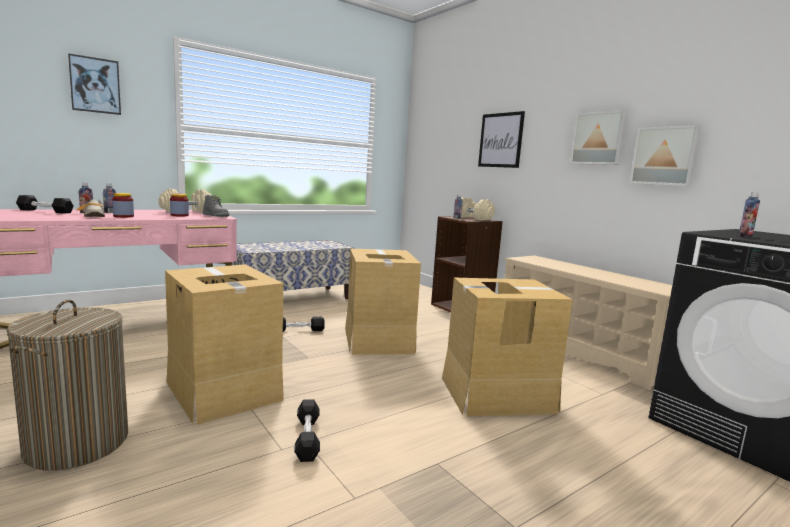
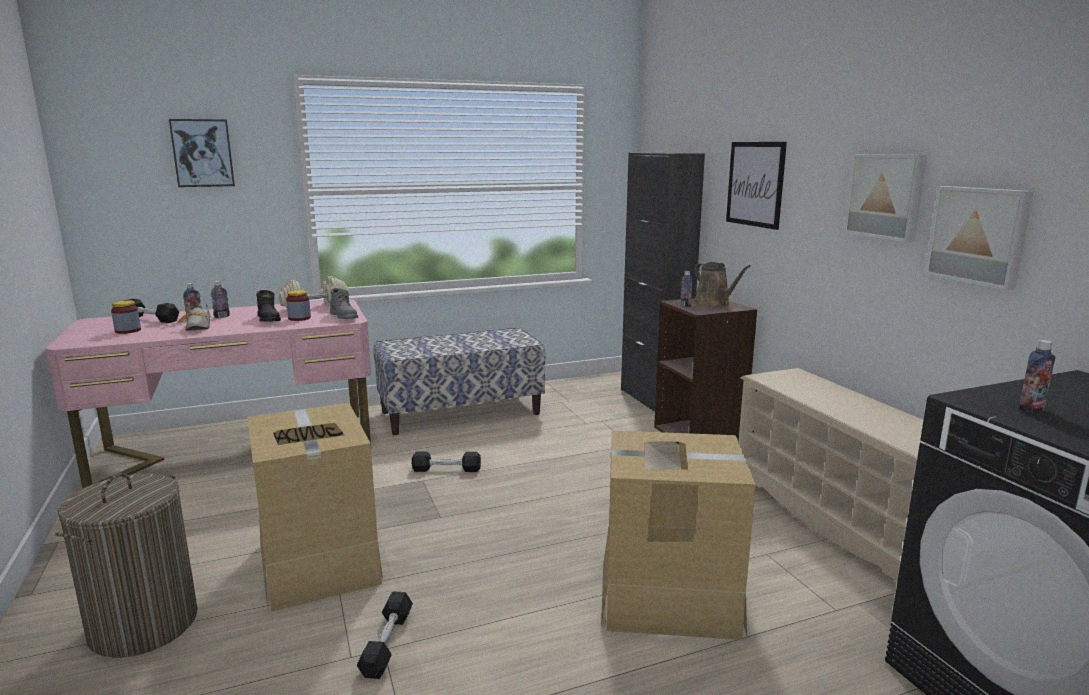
camera: 15 degrees right, 5 degrees up
(123, 216) = (230, 326): jar -> jar (128, 331)
(154, 215) = (269, 319): none -> black boot
(378, 340) = (545, 491): cardboard box -> none
(422, 290) = (653, 399): none -> black cabinet
(474, 218) = (714, 304): beige dumbbell -> brown watering can

